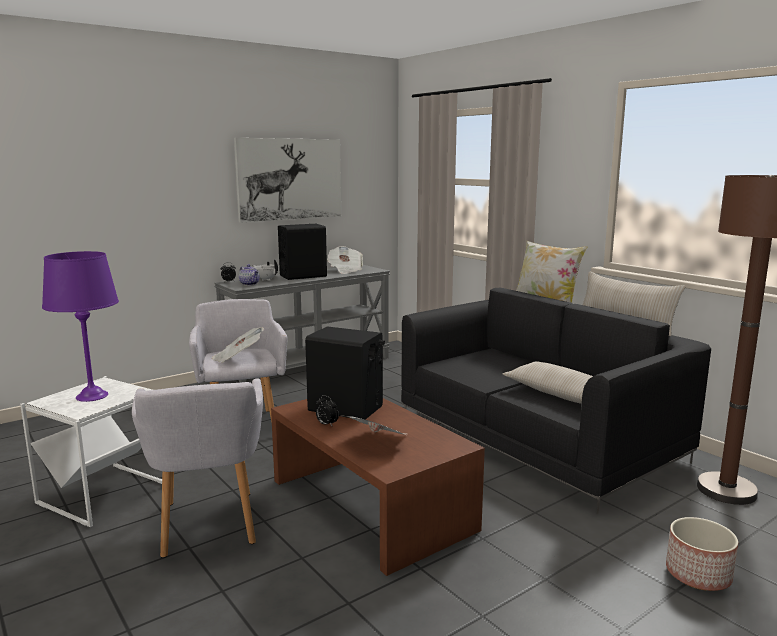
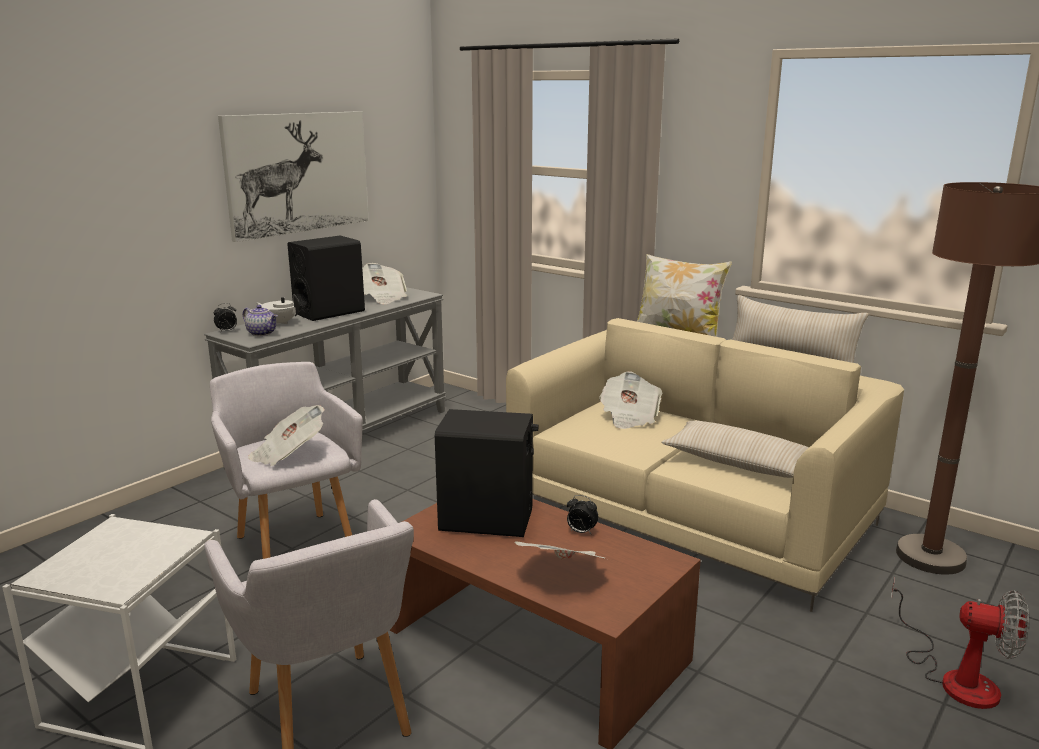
camera: 15 degrees left, 5 degrees up
(92, 396) = (117, 555): purple table lamp -> none
(326, 424) = (477, 551): alarm clock -> alarm clock (581, 532)
(496, 360) = (629, 417): none -> newspaper
(537, 437) = (691, 511): black sofa -> beige sofa
(697, 574) = (955, 677): planter -> fan

